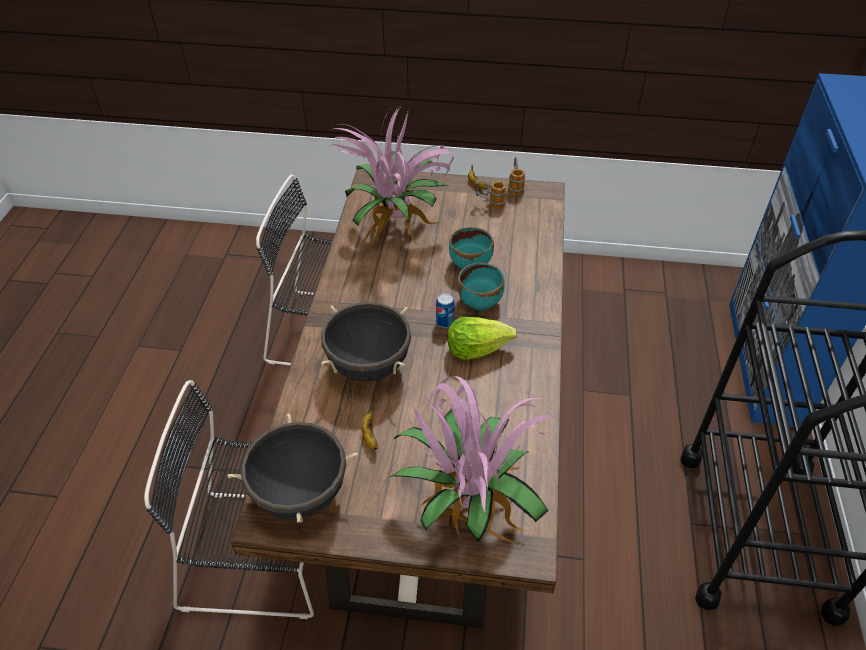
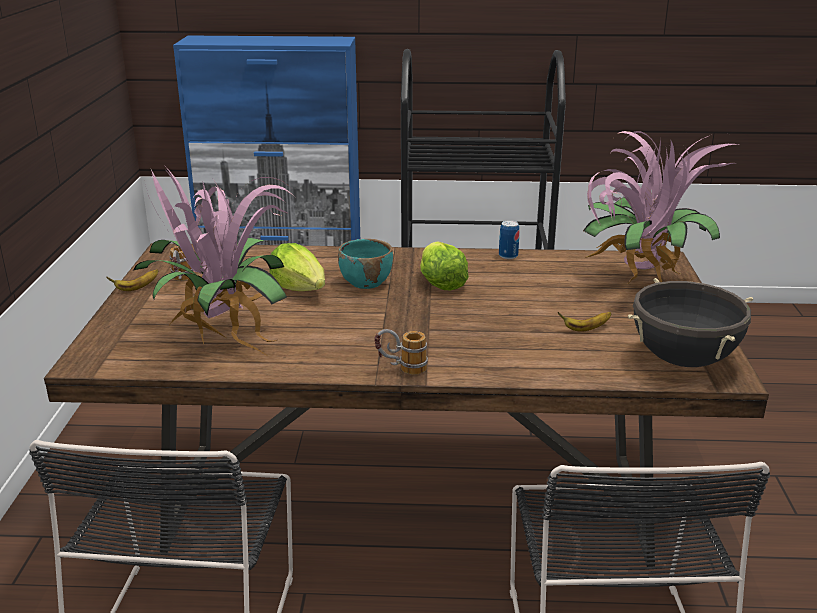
camera: 95 degrees left, 20 degrees down
(368, 366) = (485, 337): black cooking pot -> none
(445, 322) = (403, 299): can -> can (508, 256)
(470, 263) = (300, 288): turquoise bowl -> lettuce
(515, 186) = (148, 267): mug -> mug (401, 369)

